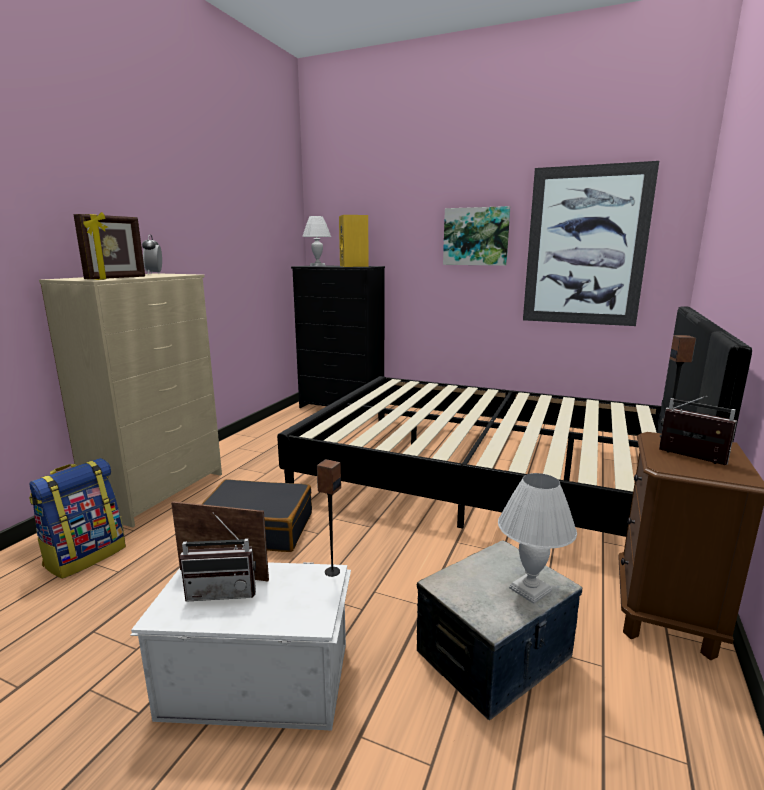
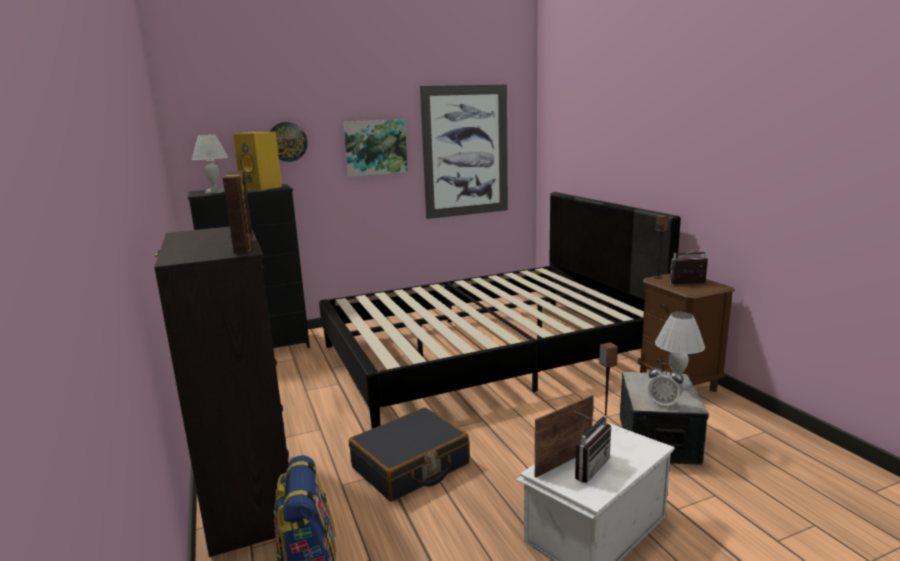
camera: 45 degrees left, 0 degrees up
(154, 273) = (181, 233): alarm clock -> alarm clock (664, 404)
(160, 492) = (250, 495): beige dresser -> black dresser
(393, 227) = (287, 141): none -> wall clock

